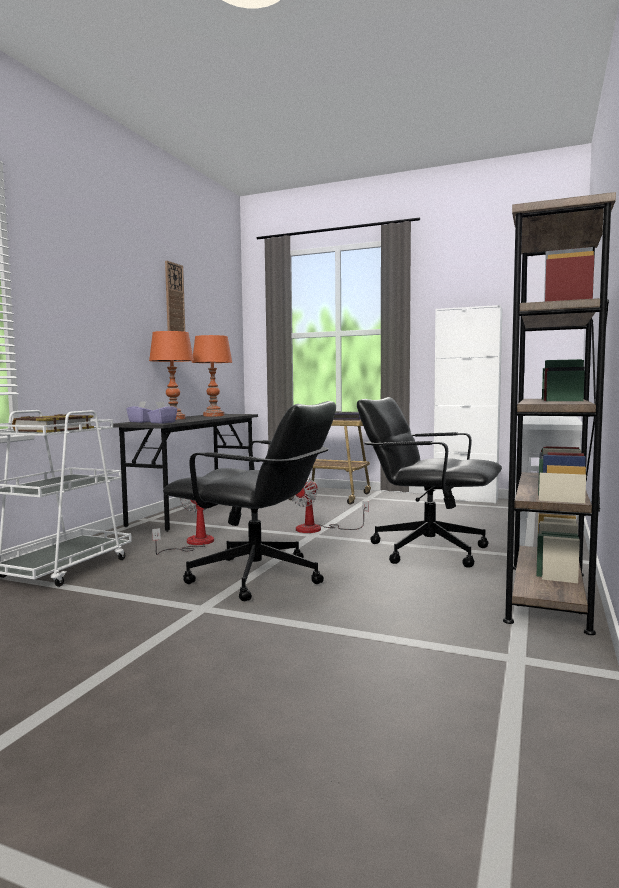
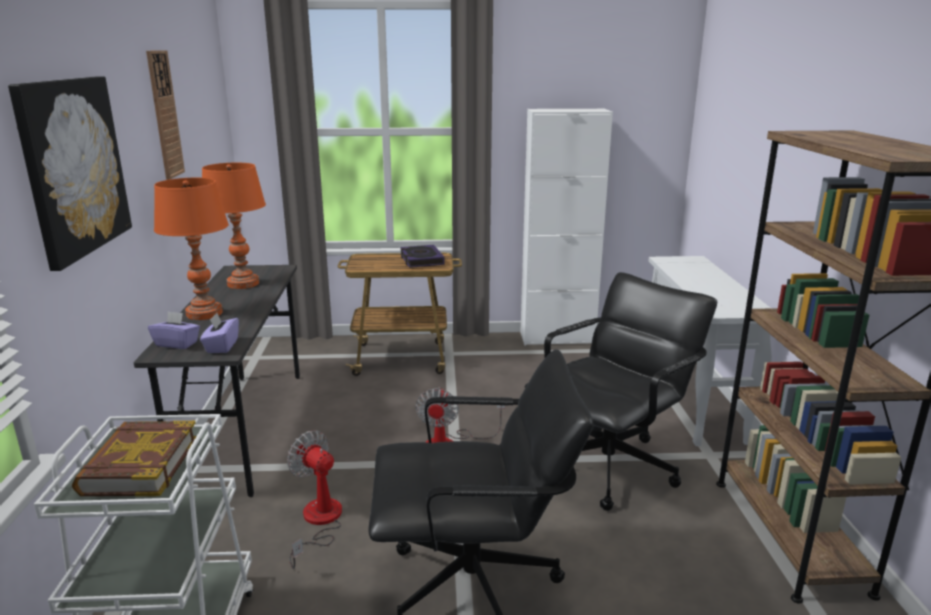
camera: 25 degrees left, 15 degrees up
(88, 296) = (73, 167): none -> picture
(427, 550) = (609, 467): black office chair -> black office chair turned 135 degrees clockwise

